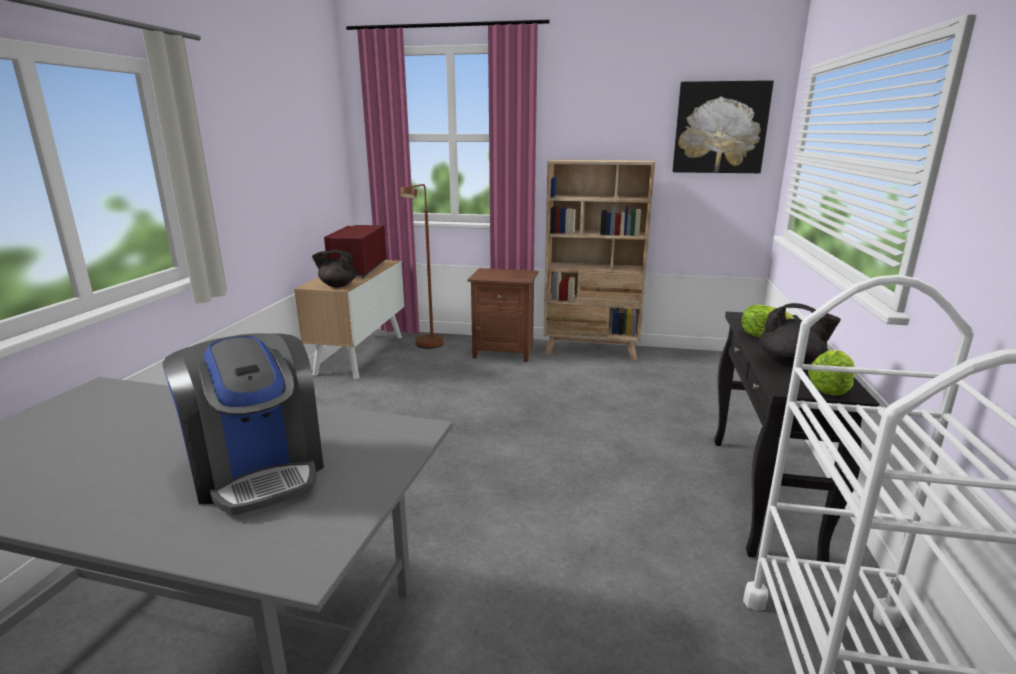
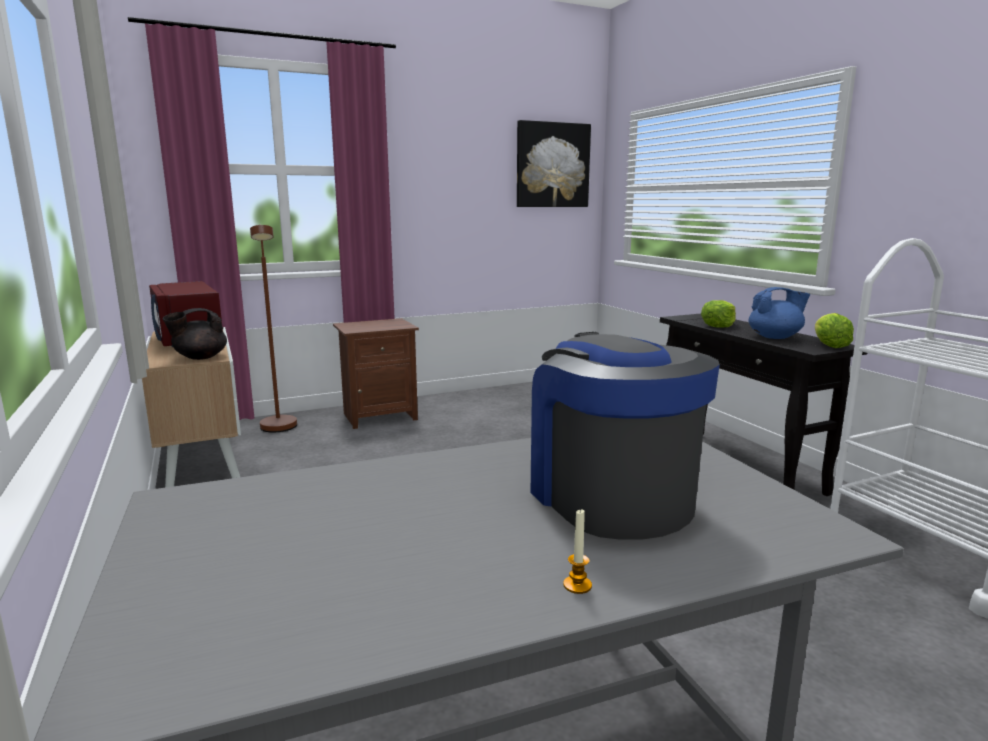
camera: 35 degrees left, 5 degrees down
(102, 519) = (577, 585): none -> candle
(258, 470) = (609, 496): coffee machine -> coffee machine turned 135 degrees counterclockwise
(591, 350) = (463, 397): beige bookcase -> none
(790, 363) = (775, 337): black teapot -> blue teapot

